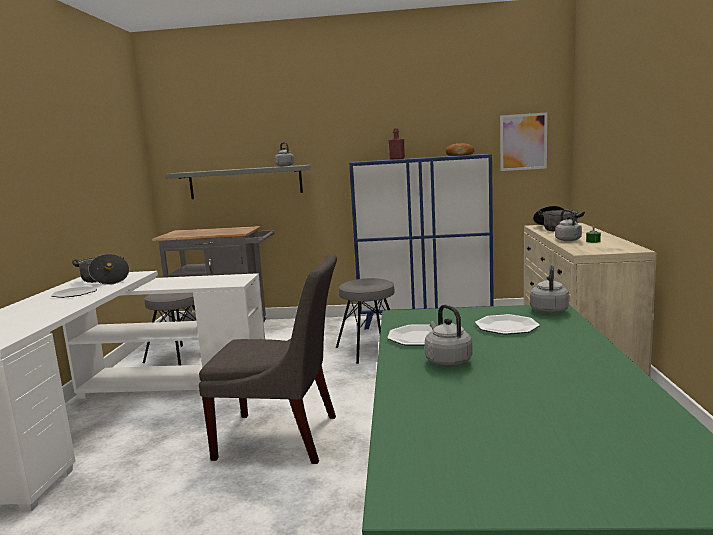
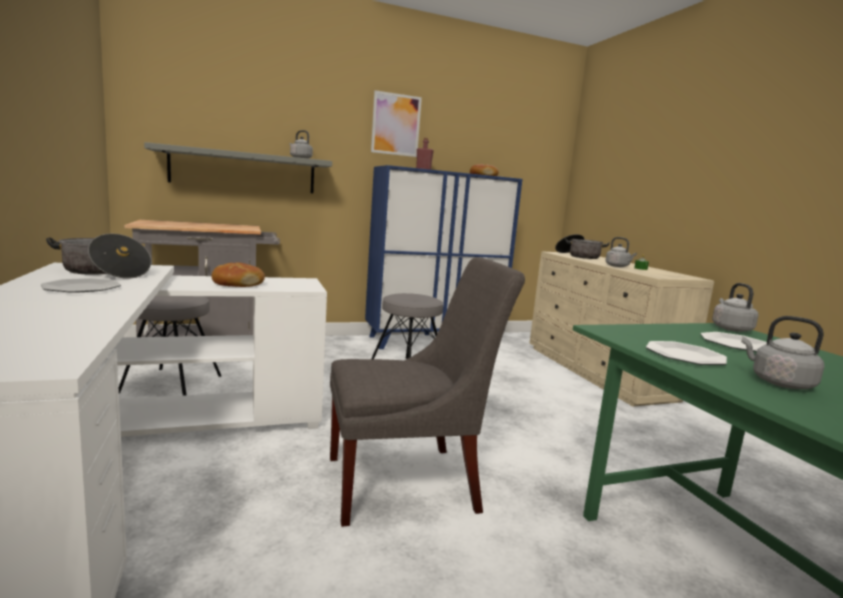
camera: 25 degrees left, 0 degrees up
(189, 282) = (237, 284): none -> bread
(523, 142) = (531, 173): picture -> picture (396, 124)

